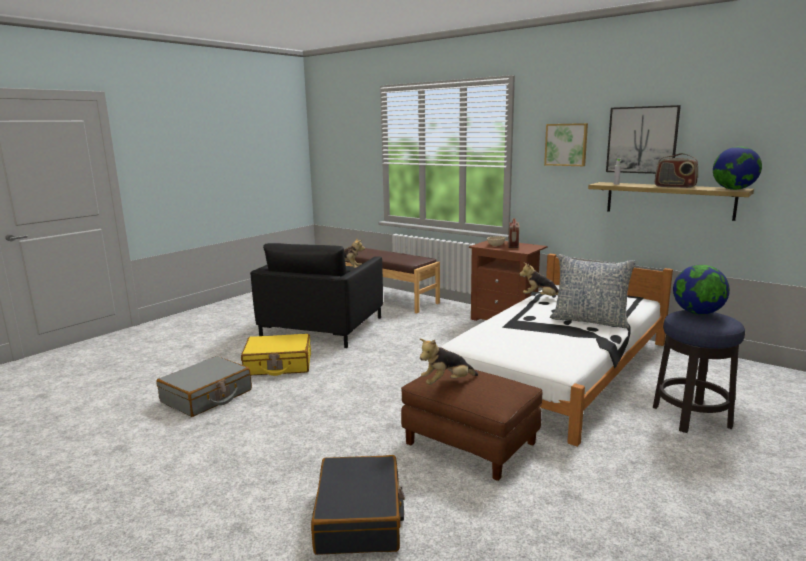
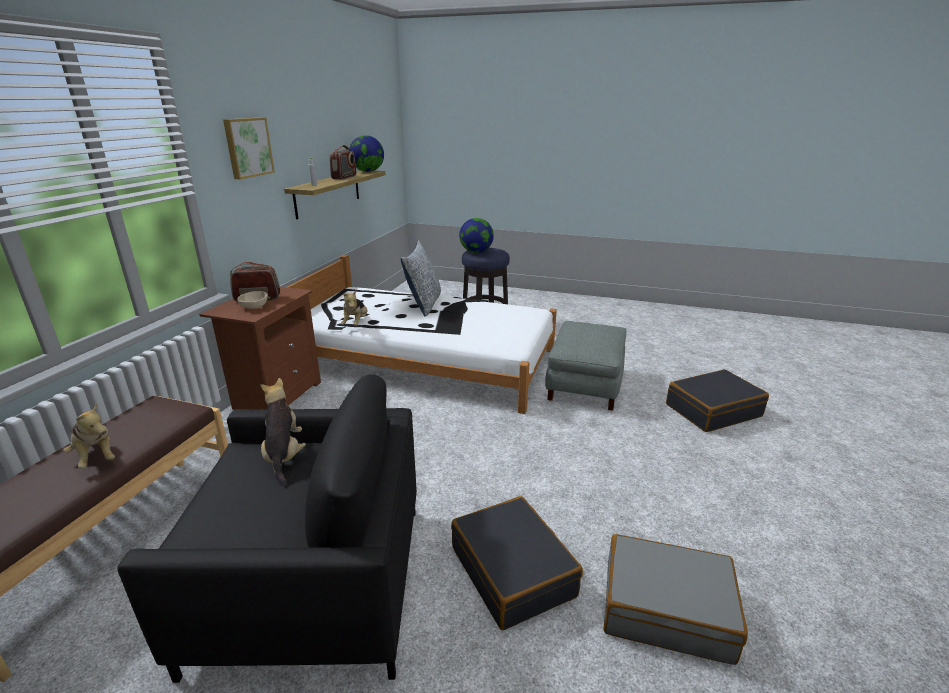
camera: 110 degrees left, 10 degrees up
(278, 365) = (513, 571): yellow suitcase -> black suitcase
(447, 383) = (607, 340): plush toy -> plush toy (96, 457)
(471, 443) = (584, 384): brown ottoman -> grey ottoman
(642, 140) = (303, 135): picture -> none

